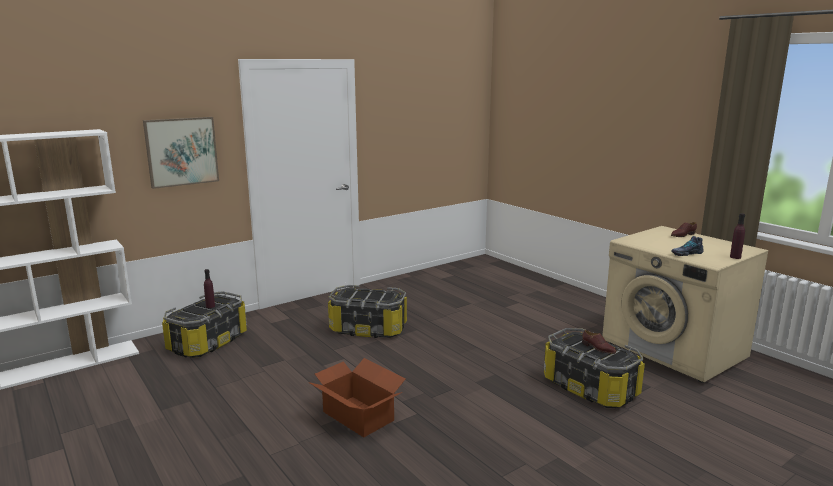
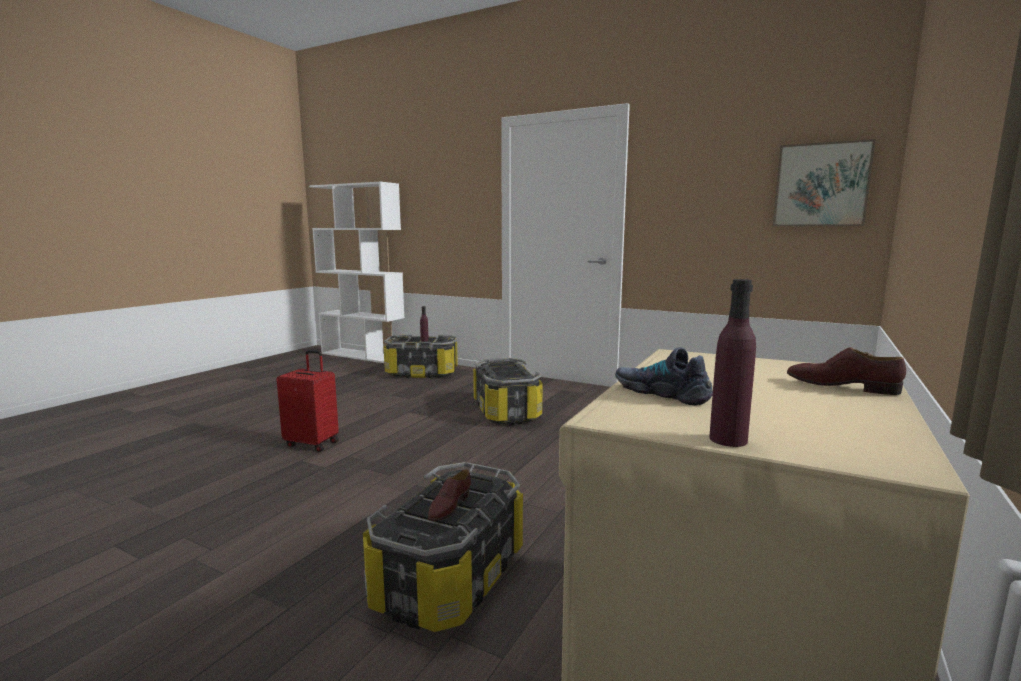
camera: 65 degrees right, 5 degrees down
(181, 151) = (451, 206): picture -> picture (821, 185)
(358, 415) = (313, 443): cardboard box -> red suitcase

